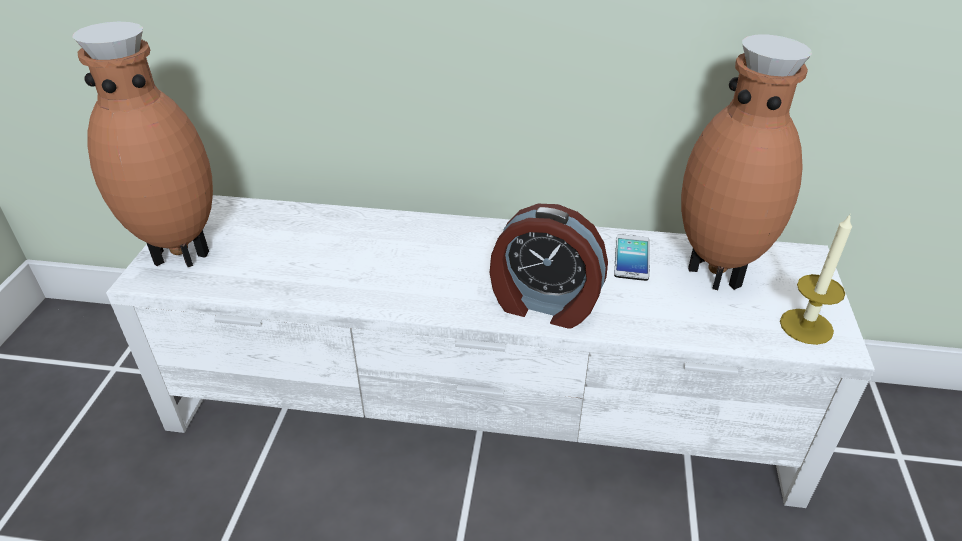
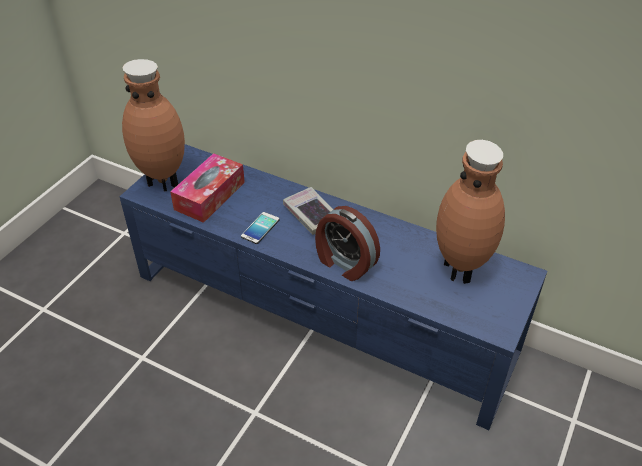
camera: 20 degrees right, 5 degrees up
(272, 257) = (210, 196): none -> tissue box
(453, 248) = (311, 215): none -> book
(484, 406) = (323, 313): white tv stand -> blue tv stand
(632, 258) = (414, 247): phone -> phone (260, 228)
(806, 326) = (491, 317): candle -> none

